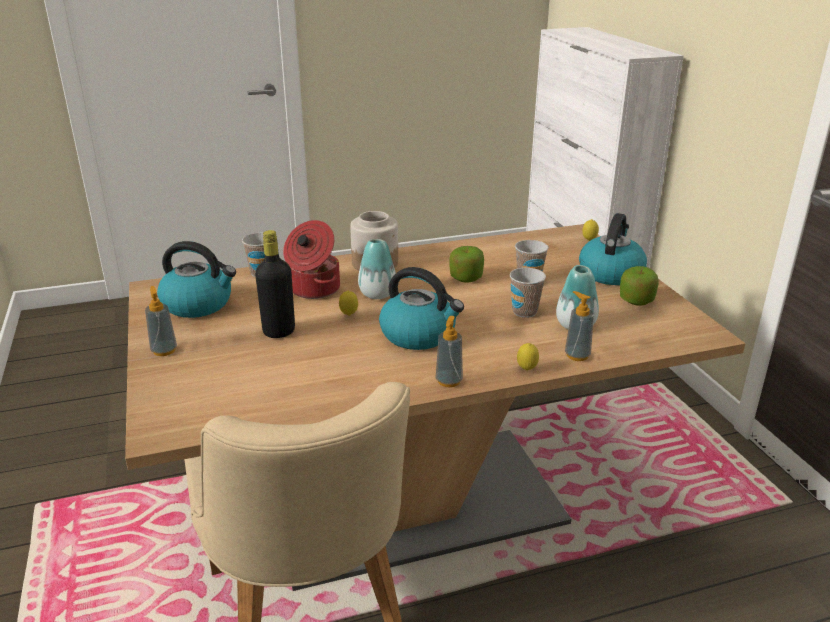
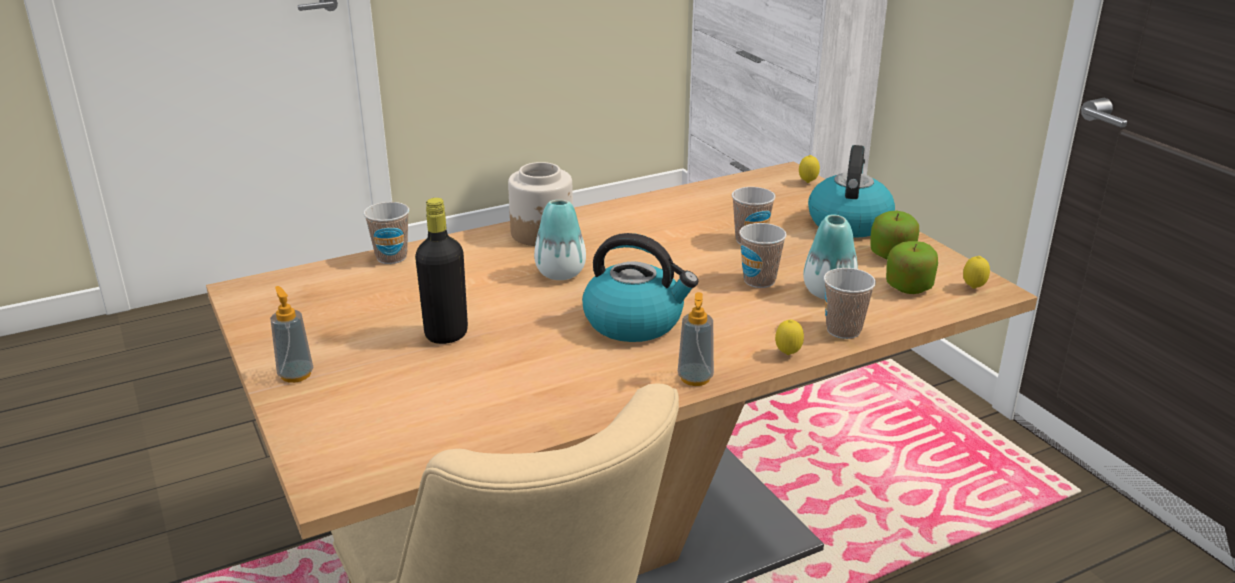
camera: 10 degrees left, 0 degrees up
(198, 304) = (319, 307): kettle -> none
(313, 289) = (471, 274): cooking pot -> none
(349, 315) = (533, 304): lemon -> lemon (973, 288)
(466, 278) = (668, 243): apple -> apple (909, 287)
(577, 355) = (843, 330): soap dispenser -> cup

